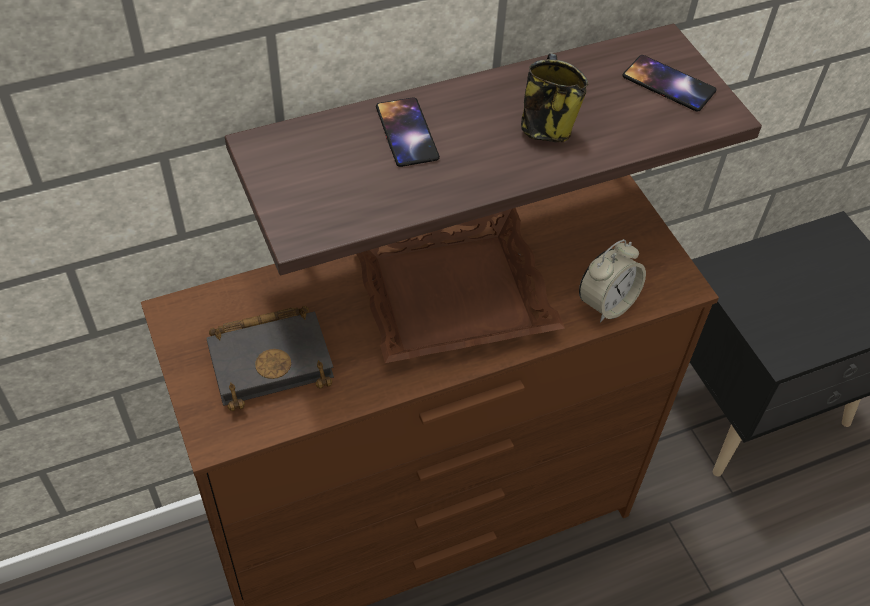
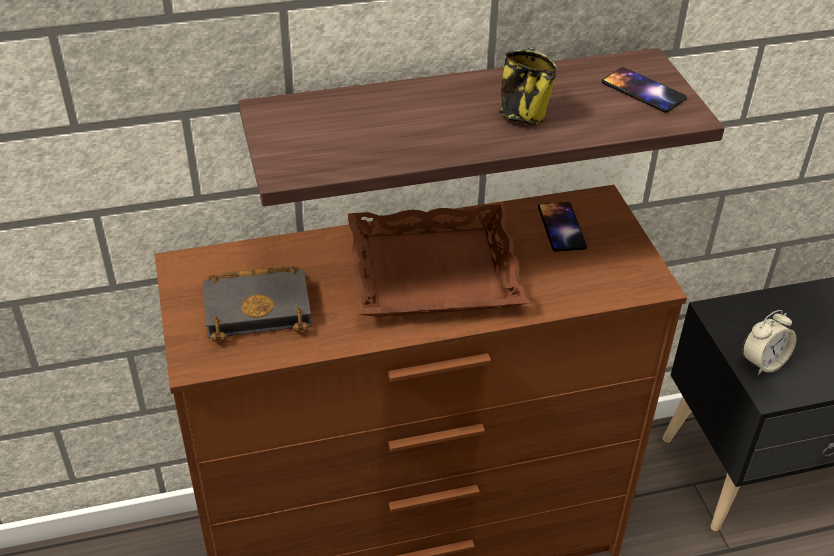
camera: 10 degrees right, 10 degrees down
(406, 132) = (397, 109): phone -> phone (561, 227)
(606, 304) = (577, 292): alarm clock -> alarm clock (763, 363)

